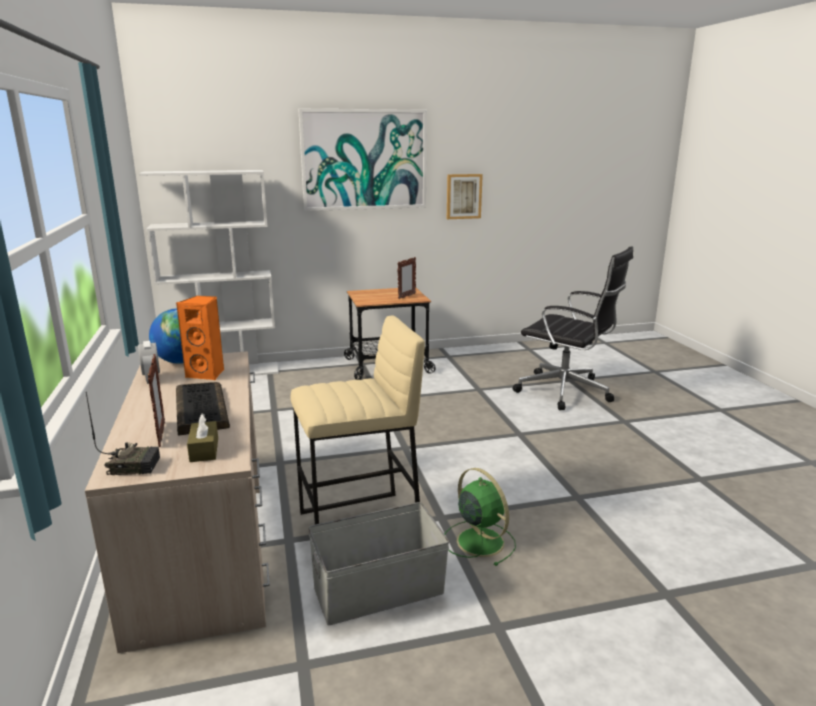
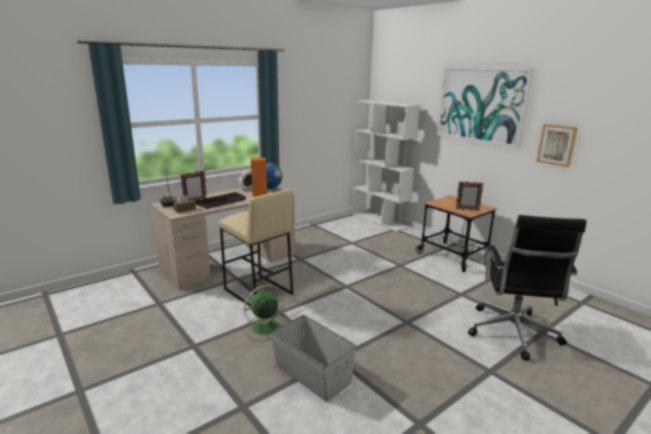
camera: 65 degrees right, 0 degrees up
(379, 590) = (210, 308): grey storage box -> grey storage box (312, 374)
(478, 540) = (264, 328): green fan -> green fan turned 150 degrees counterclockwise

